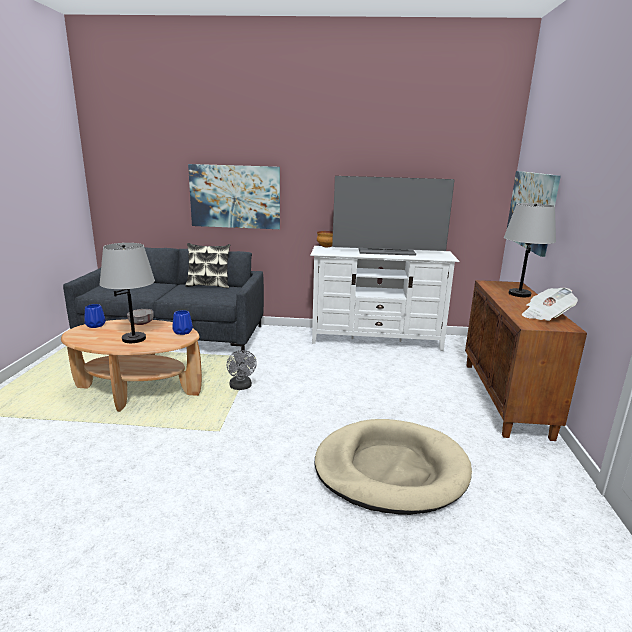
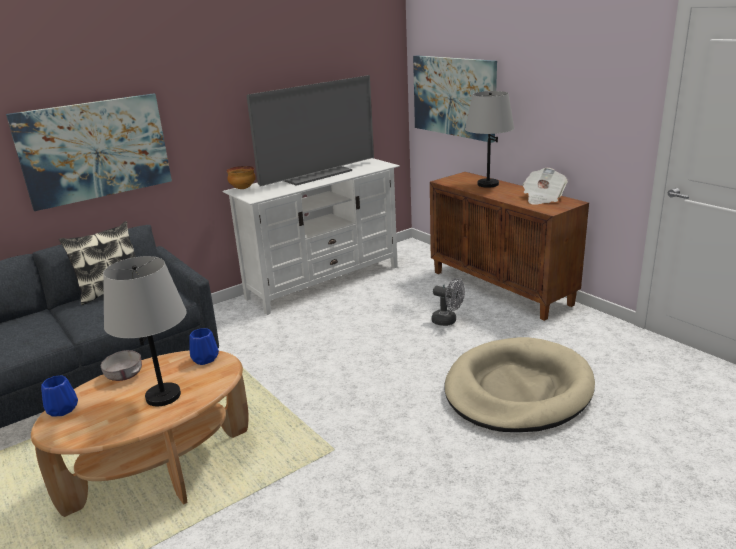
camera: 40 degrees left, 5 degrees up
(241, 387) = (276, 397): grey fan -> grey fan (448, 321)

